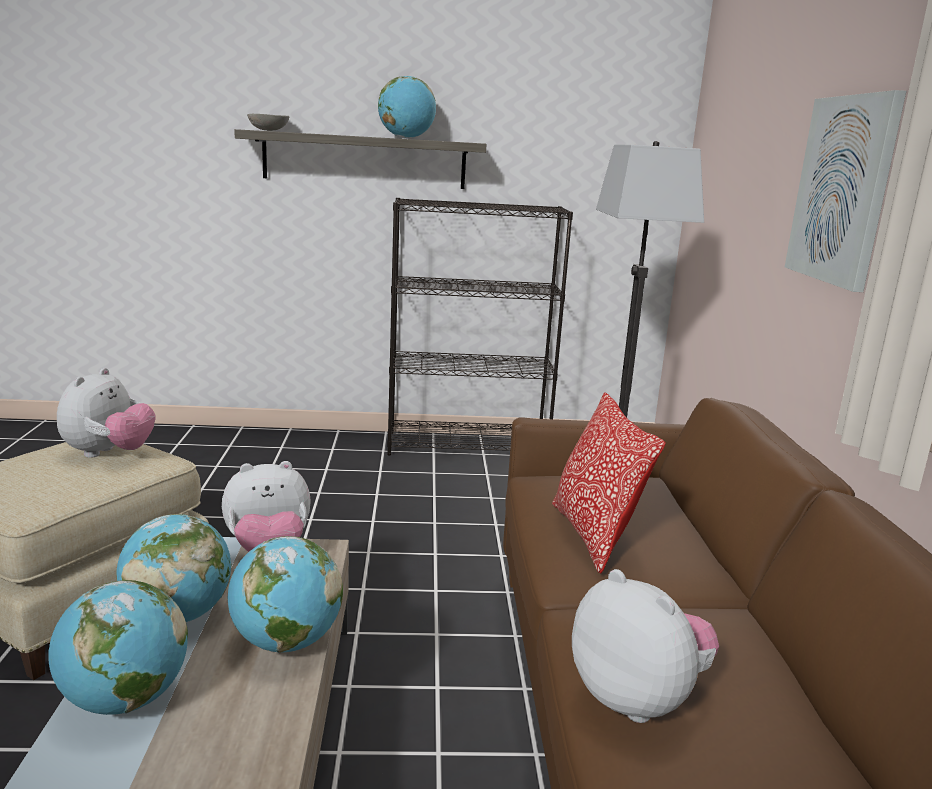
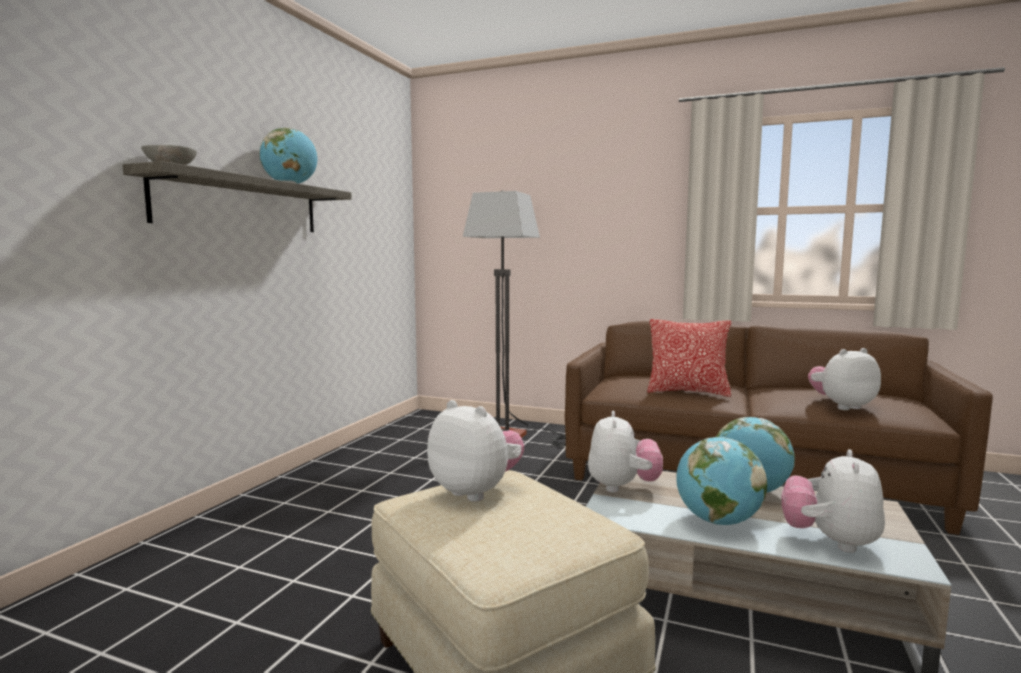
camera: 65 degrees left, 10 degrees down
(124, 700) = (830, 542): globe -> plush toy
(468, 446) = (356, 453): black bookcase -> none
(843, 190) = (622, 212): picture -> none

